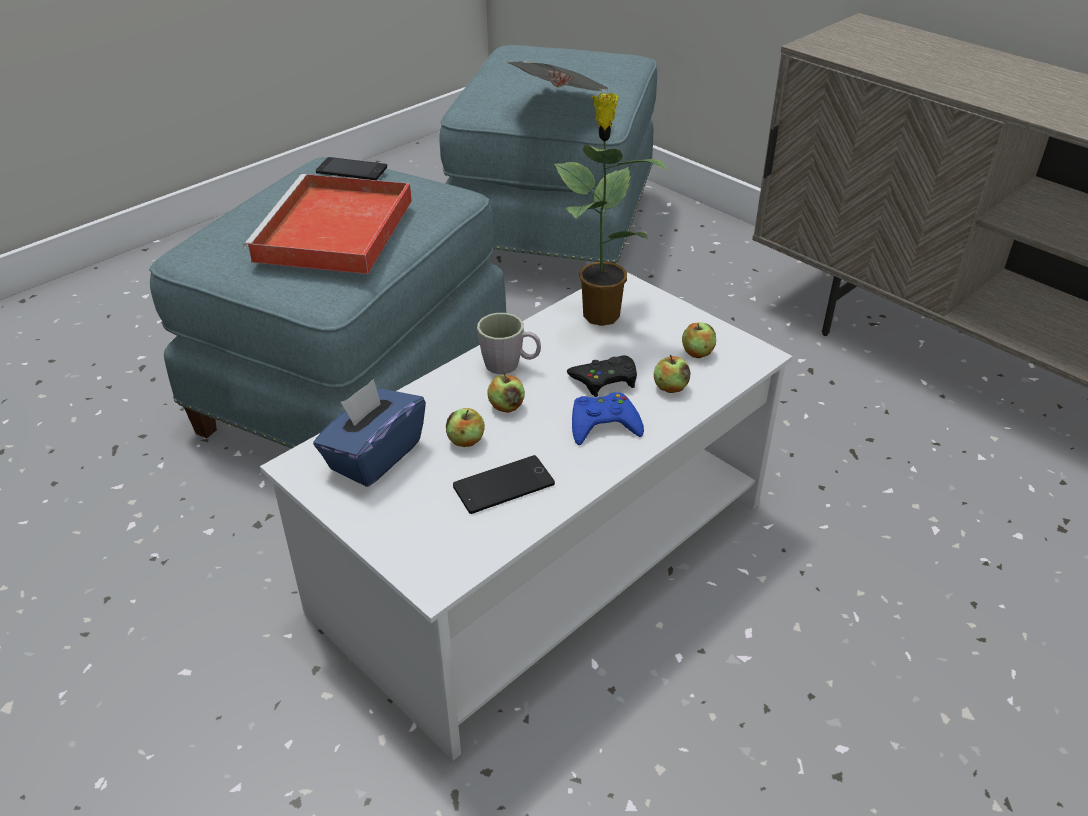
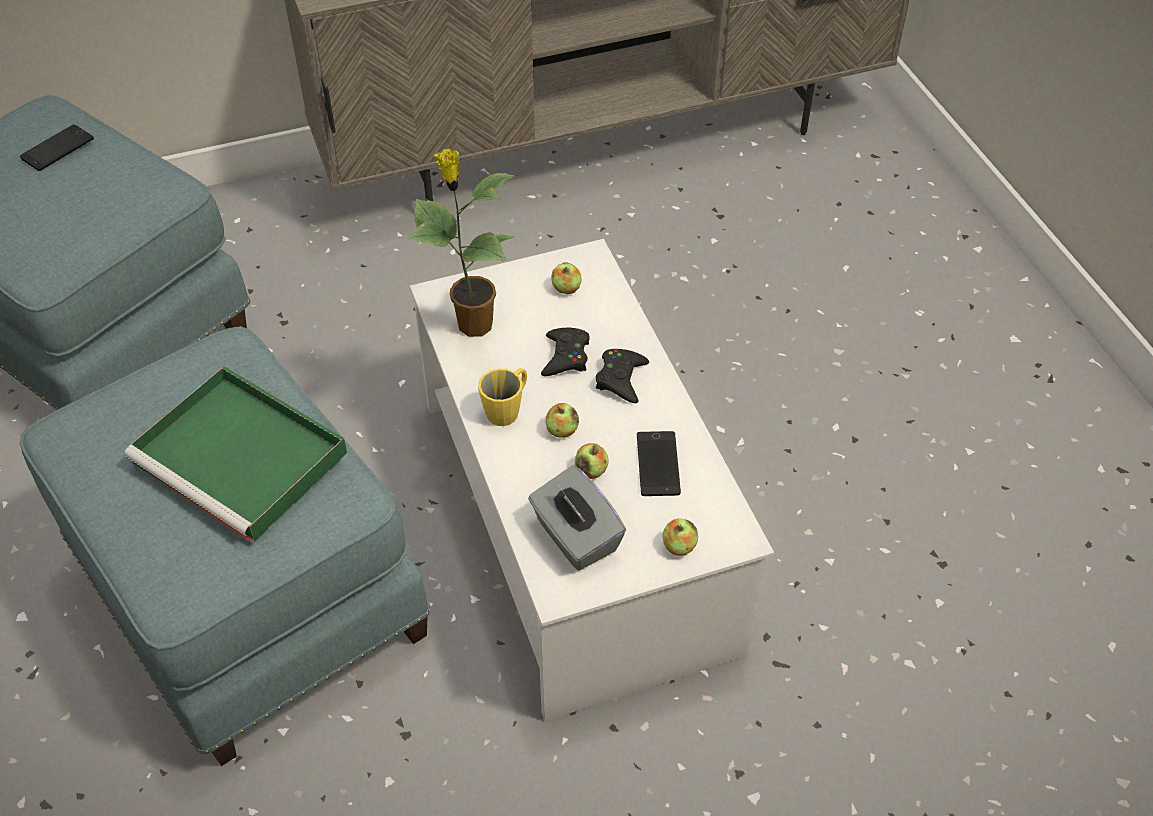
camera: 65 degrees left, 10 degrees up
(334, 232) = (243, 458): red tray -> green tray
(351, 170) = (106, 412): phone -> phone (57, 148)
(374, 456) = (575, 537): blue tissue box -> grey tissue box
(510, 365) = (507, 409): grey mug -> yellow mug
(561, 105) = (117, 202): newspaper -> none
(603, 425) = (621, 379): blue game controller -> black game controller
(670, 387) = (599, 322): apple -> apple (679, 546)

